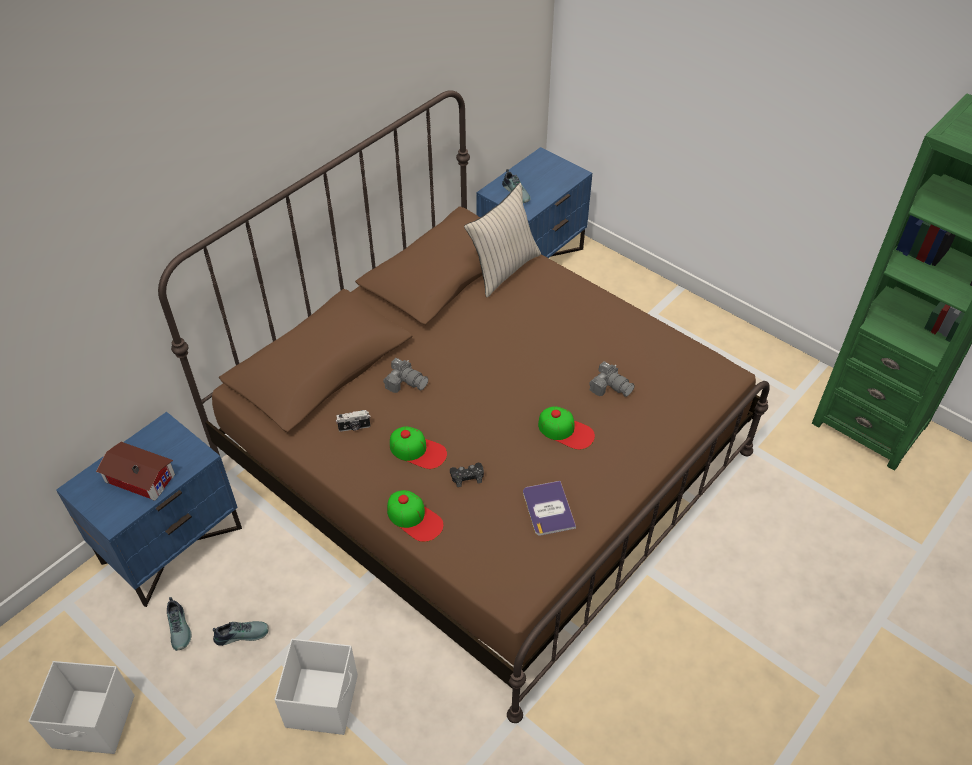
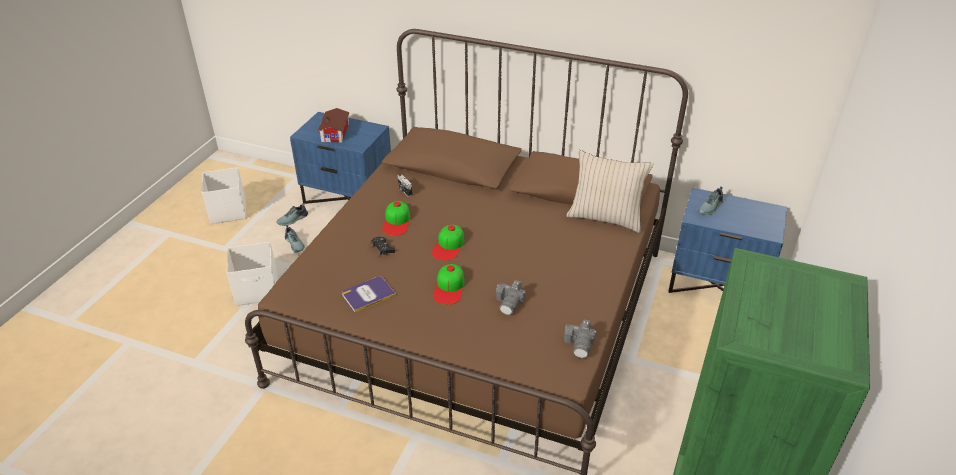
camera: 70 degrees right, 10 degrees down
(406, 382) = (456, 201): camera -> camera (580, 344)
(414, 518) = (337, 234): cap -> cap (448, 246)

